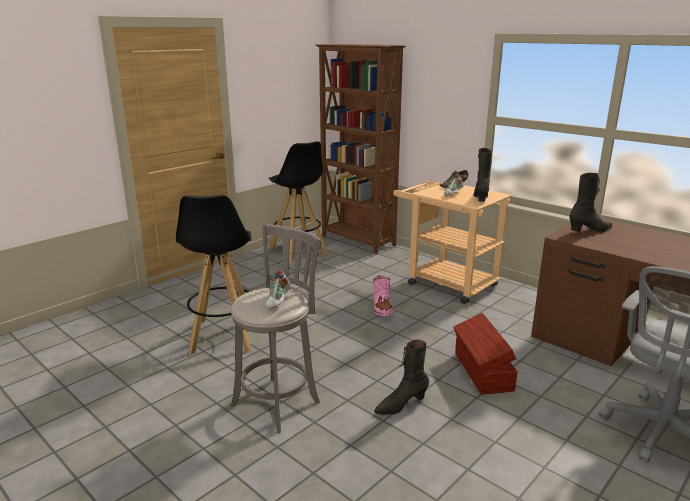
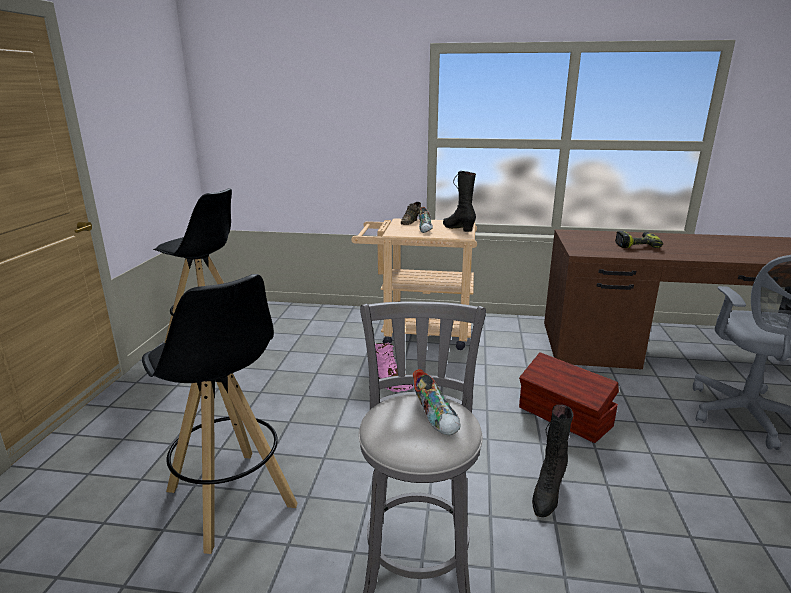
camera: 35 degrees left, 0 degrees up
(358, 241) = (272, 310): brown bookcase -> none
(590, 231) = (587, 242): black boot -> none
(634, 242) = (636, 245): none -> power drill

